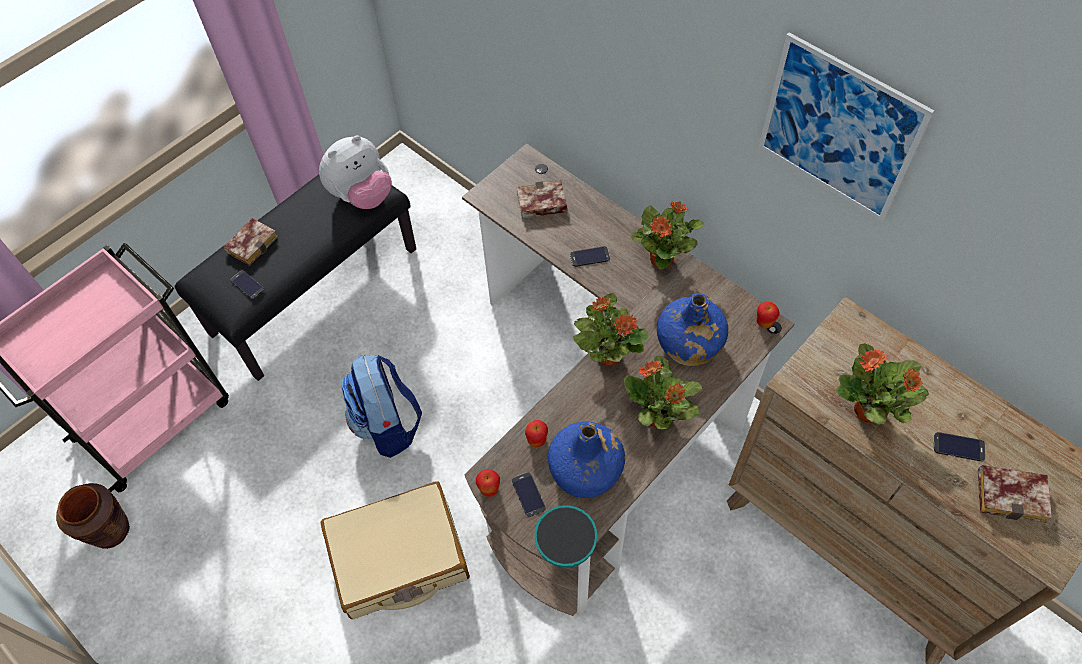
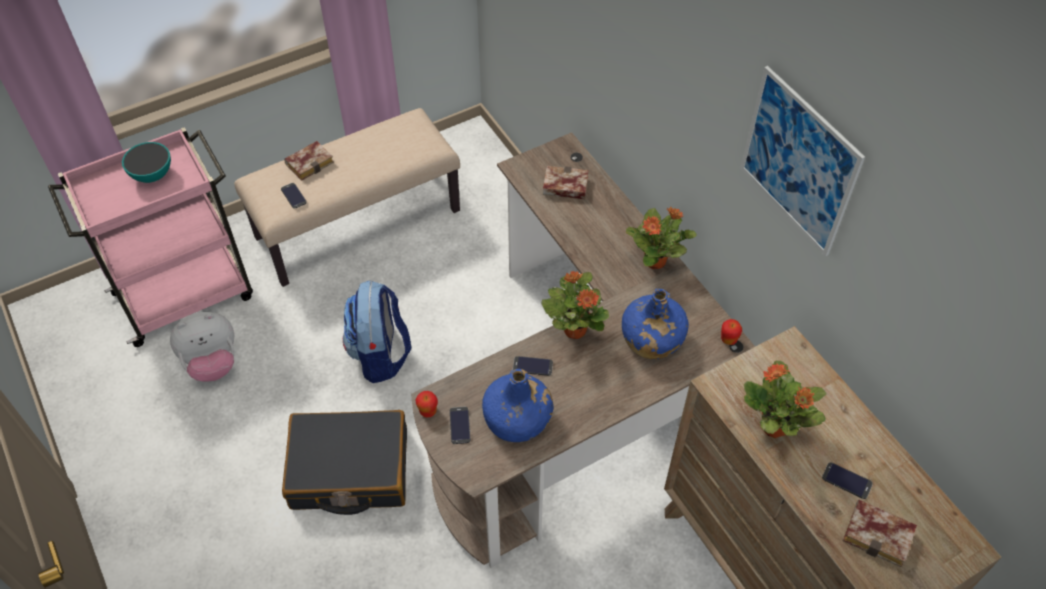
camera: 15 degrees right, 5 degrees down
(110, 530) = (117, 376): brown vase -> none
(315, 290) = (358, 223): black bench -> beige bench
(362, 195) = (418, 146): plush toy -> plush toy (212, 363)
(399, 557) = (349, 470): beige suitcase -> black suitcase
(537, 440) = (484, 383): apple -> none
(565, 545) = (476, 476): bowl -> bowl (152, 175)
(590, 256) = (591, 242): phone -> phone (532, 366)
(658, 418) = (599, 394): potted plant -> none

